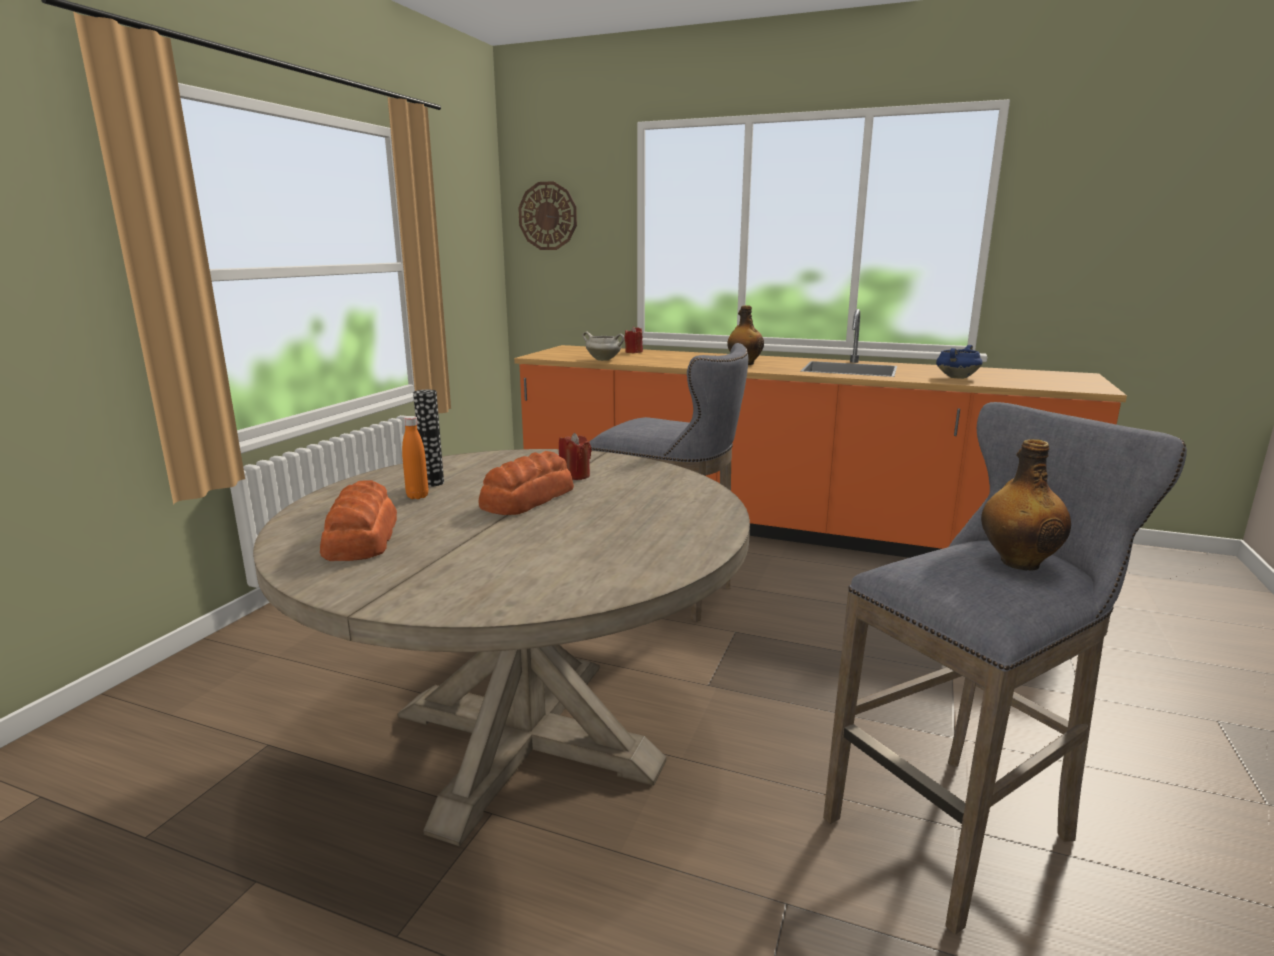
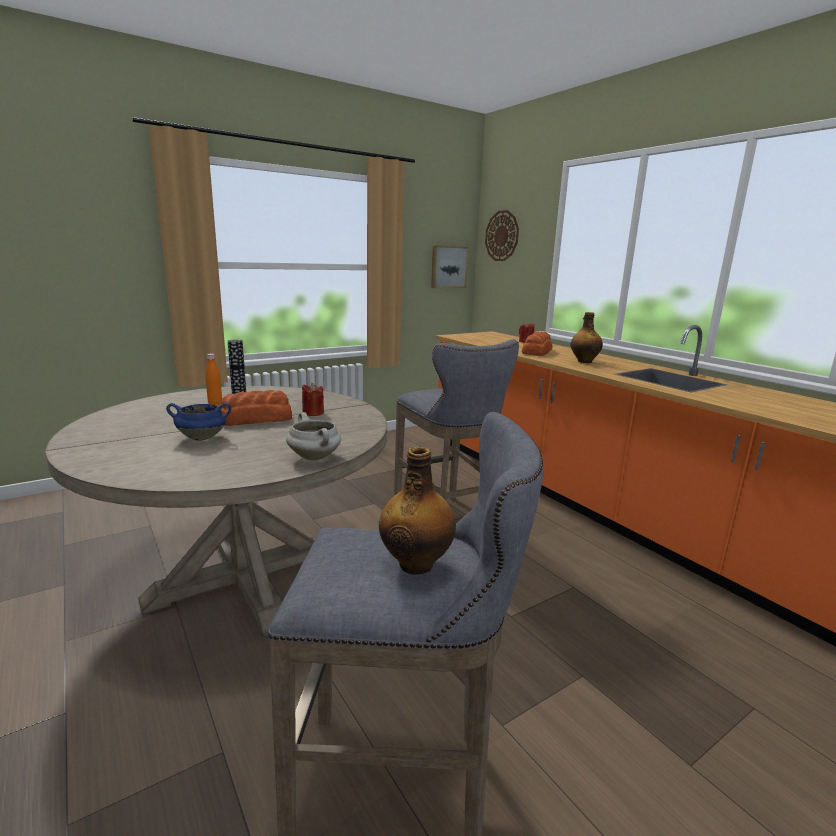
camera: 35 degrees right, 0 degrees up
(360, 538) = (141, 417): bread -> bread (536, 352)
(479, 261) = (448, 267): none -> picture
(604, 360) = (487, 344): white cooking pot -> white cooking pot (315, 457)
(956, 377) = (758, 404): blue cooking pot -> blue cooking pot (203, 438)

